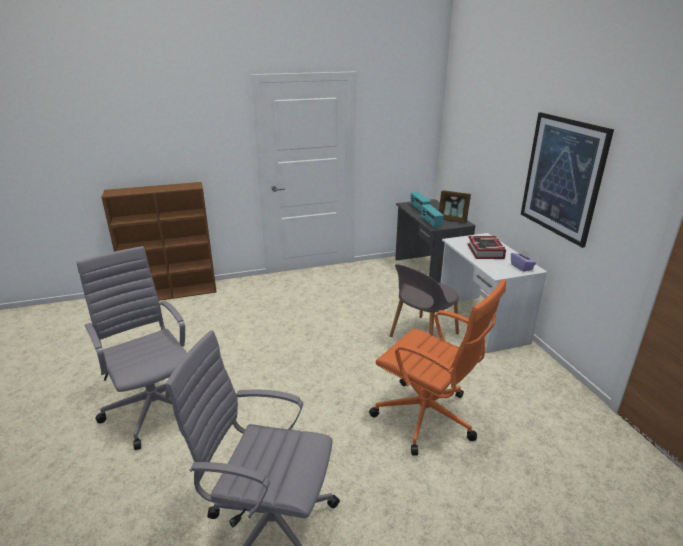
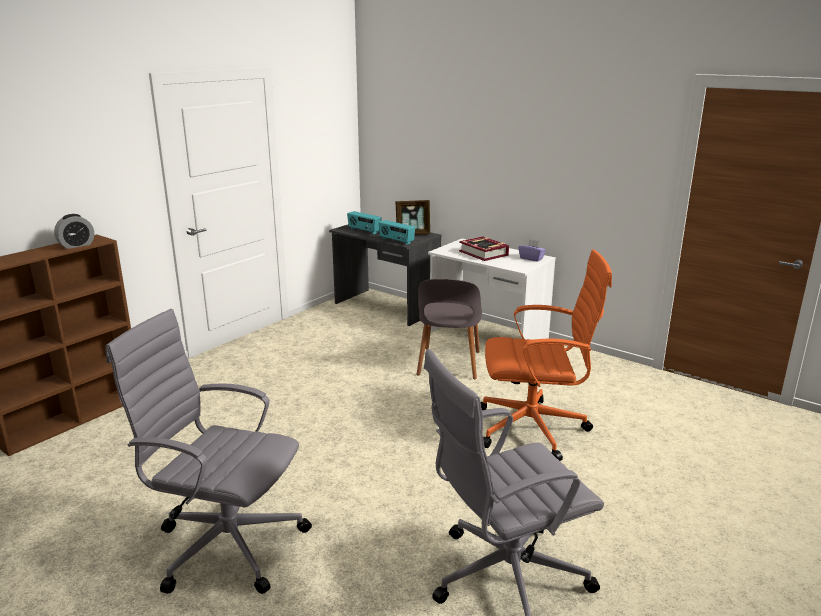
camera: 35 degrees left, 5 degrees down
(179, 187) = (76, 245): none -> alarm clock
(562, 177) = (554, 158): picture -> none

